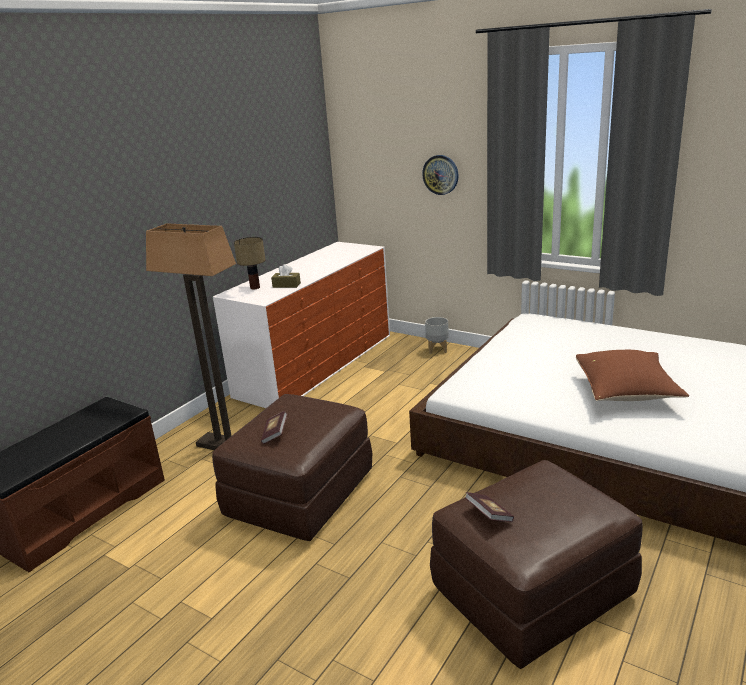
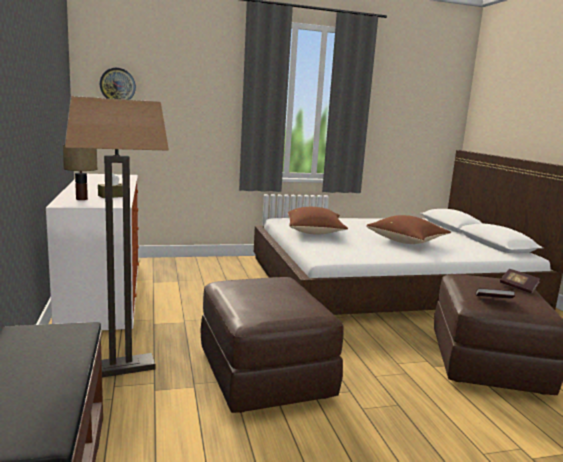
camera: 50 degrees left, 10 degrees down
(275, 434) = (274, 304): book -> book (518, 287)
(437, 349) = (194, 262): grey planter -> none
(440, 174) = (193, 111): wall clock -> wall clock (117, 85)
(525, 349) = (315, 233): none -> brown pillow

